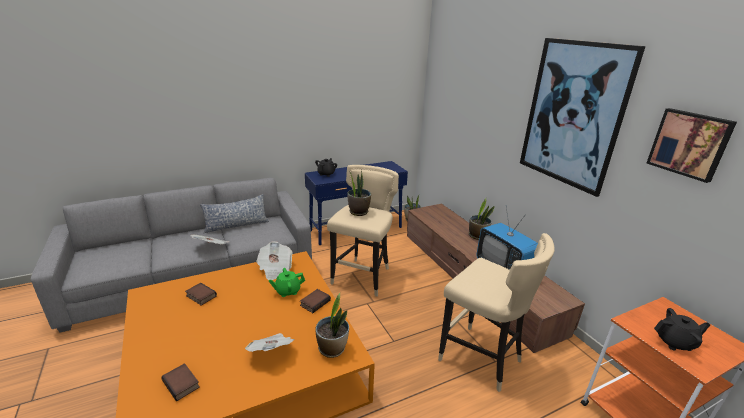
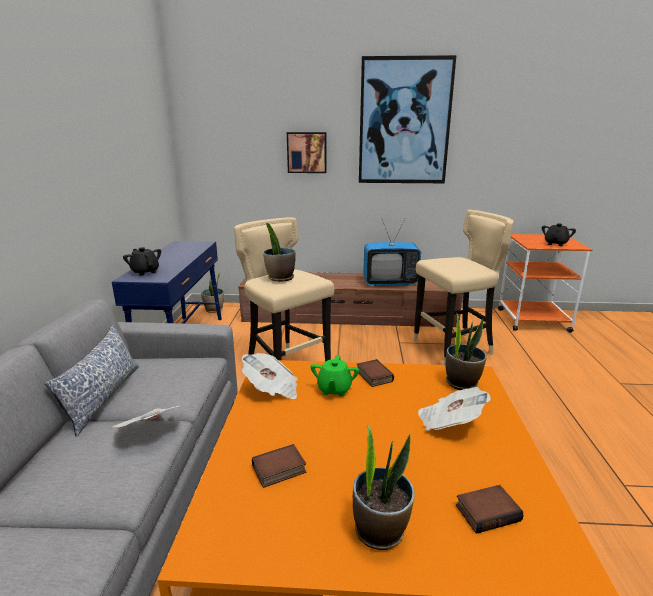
camera: 60 degrees left, 5 degrees down
(477, 236) = (329, 275): potted plant -> potted plant (380, 530)
(689, 144) = (501, 121): picture -> picture (307, 152)

